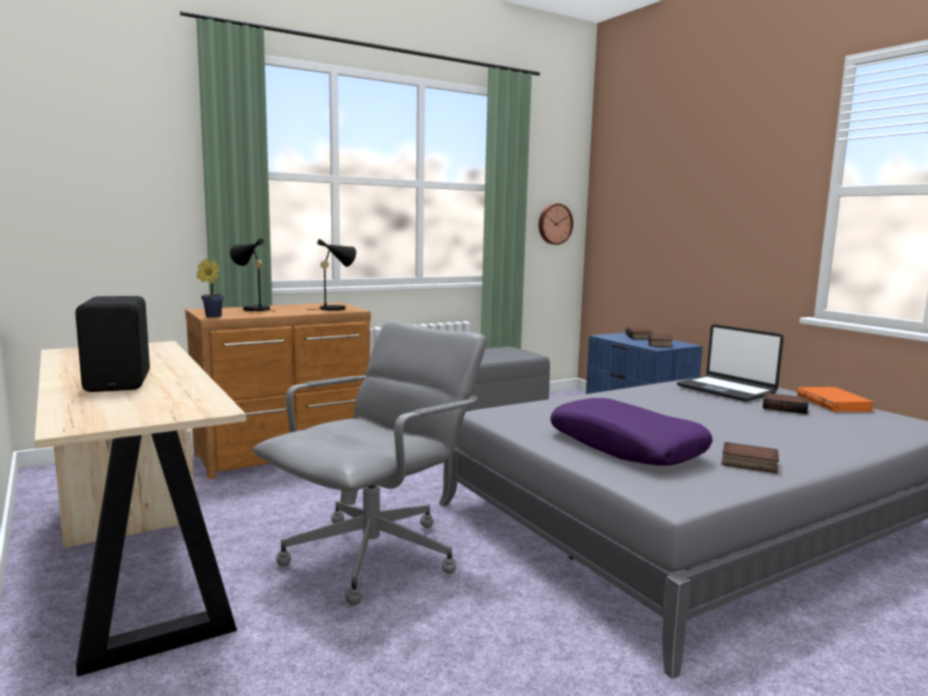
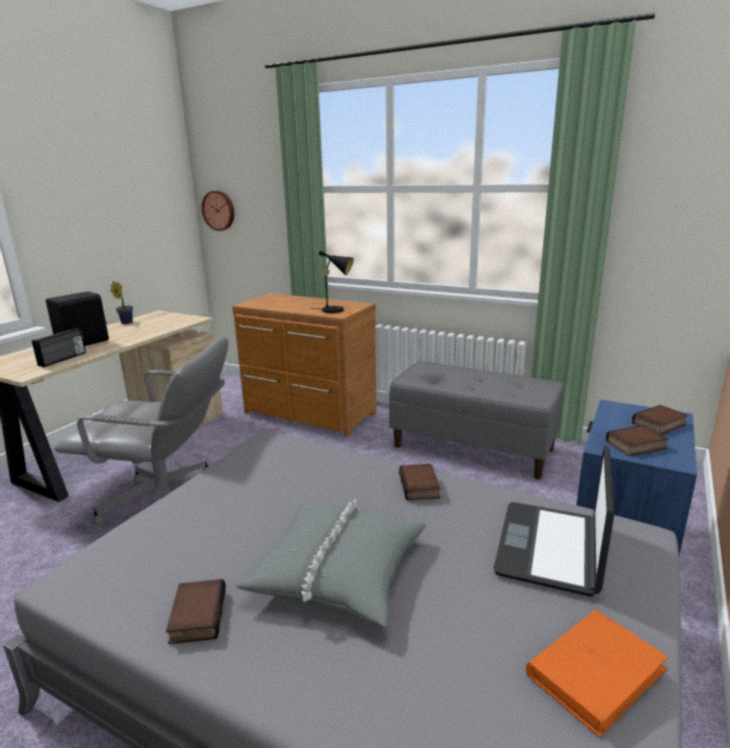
camera: 60 degrees right, 10 degrees up
(181, 393) = (63, 359): none -> radio
(211, 316) = (247, 303): potted plant -> potted plant (126, 322)
(253, 309) = (294, 300): black table lamp -> none
(554, 224) = (683, 234): wall clock -> wall clock (219, 210)
(626, 446) = (211, 525): purple pillow -> none
(719, 425) = (338, 570): none -> grey pillow
(785, 407) = (497, 617): book -> book (420, 486)

